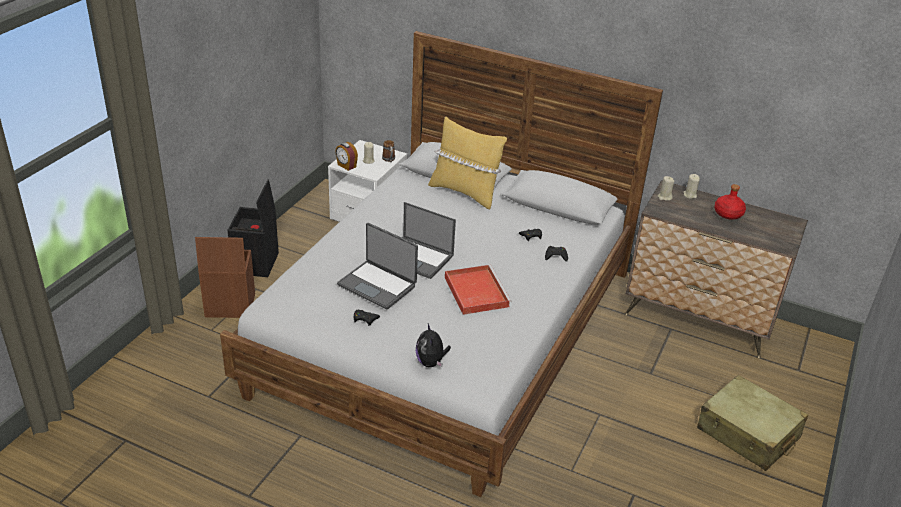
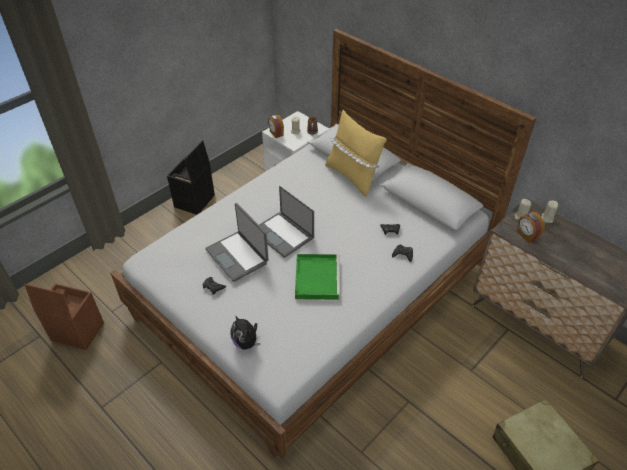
camera: 20 degrees right, 10 degrees up
(229, 306) = (159, 235): brown storage box -> brown storage box (76, 332)
(431, 362) = (246, 342): plush toy -> plush toy turned 45 degrees counterclockwise
(475, 291) = (316, 277): red tray -> green tray
(678, 212) = (526, 235): none -> alarm clock
(728, 214) = (577, 246): red bottle -> none

